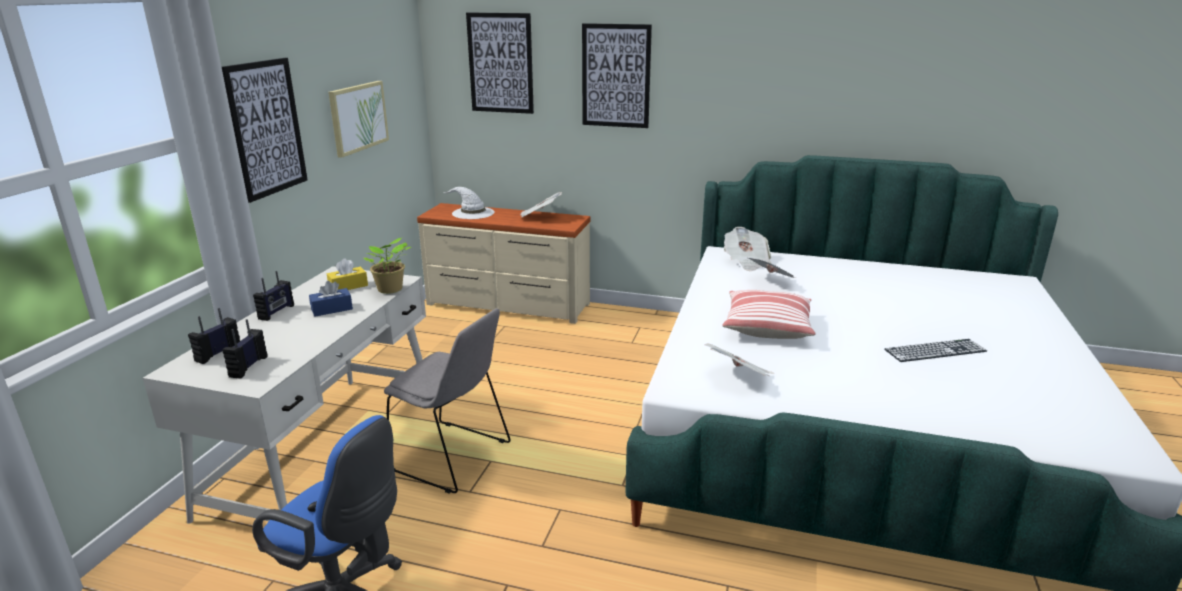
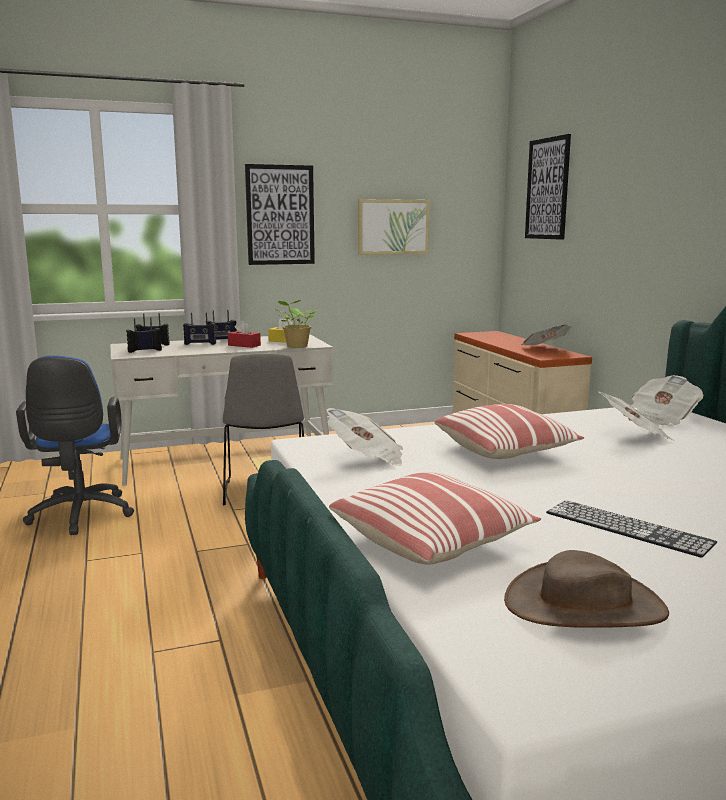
camera: 55 degrees right, 10 degrees down
(272, 327) = (200, 344): none -> radio
(332, 309) = (244, 345): blue tissue box -> red tissue box
(472, 213) = (499, 338): white hat -> none
(616, 76) = (627, 193): picture -> none
(928, 412) = (432, 540): none -> pillow
(1039, 404) = (584, 606): none -> brown hat

